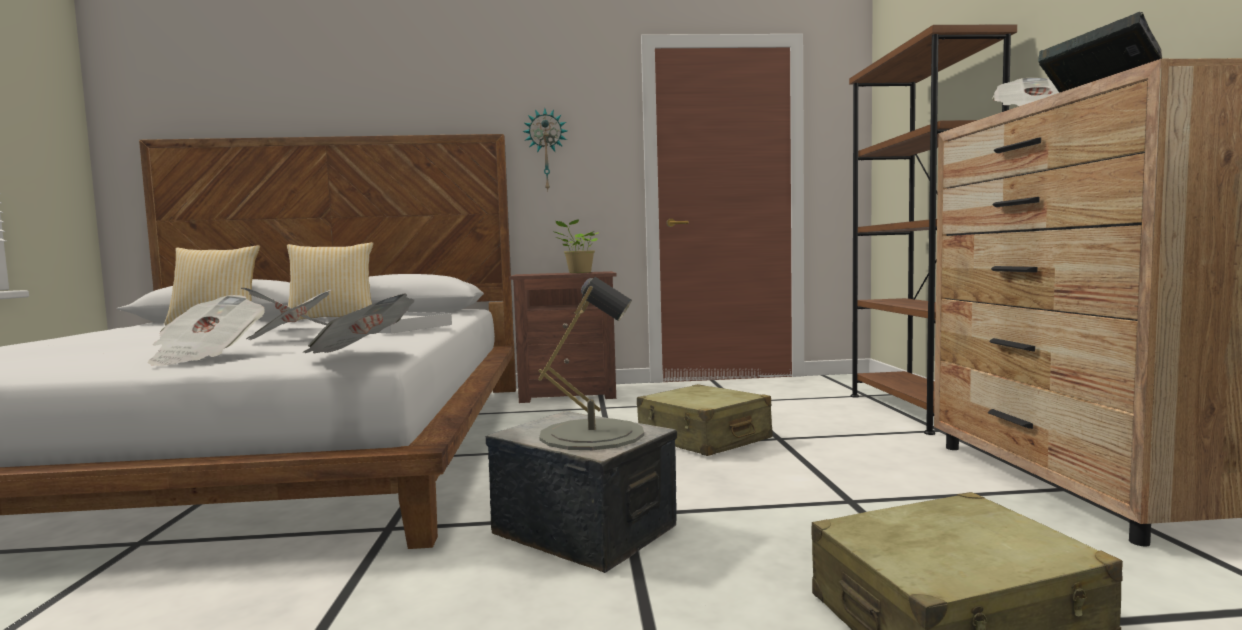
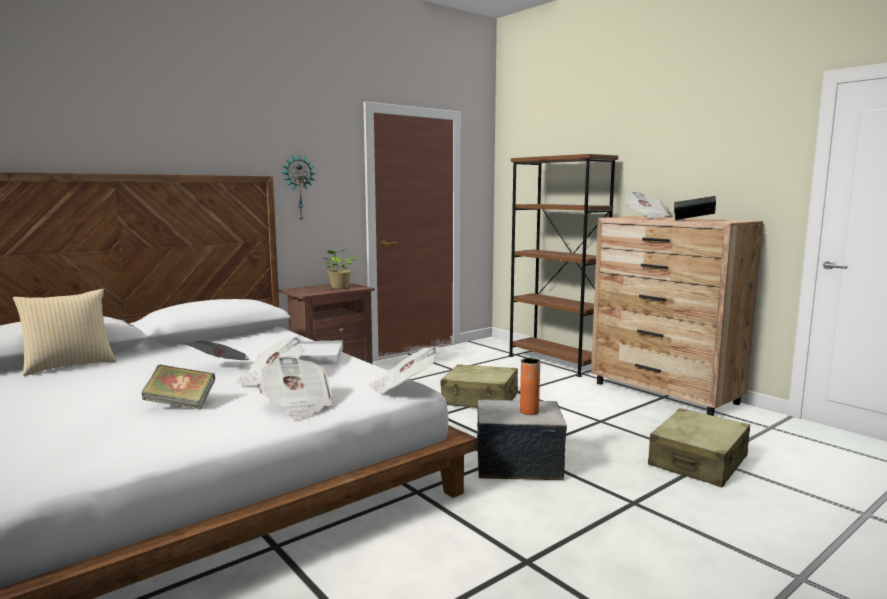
camera: 35 degrees left, 5 degrees up
(145, 347) = (180, 404): none -> book
(333, 319) = (185, 349): pillow -> none
(592, 434) = (529, 411): grey table lamp -> orange vase

